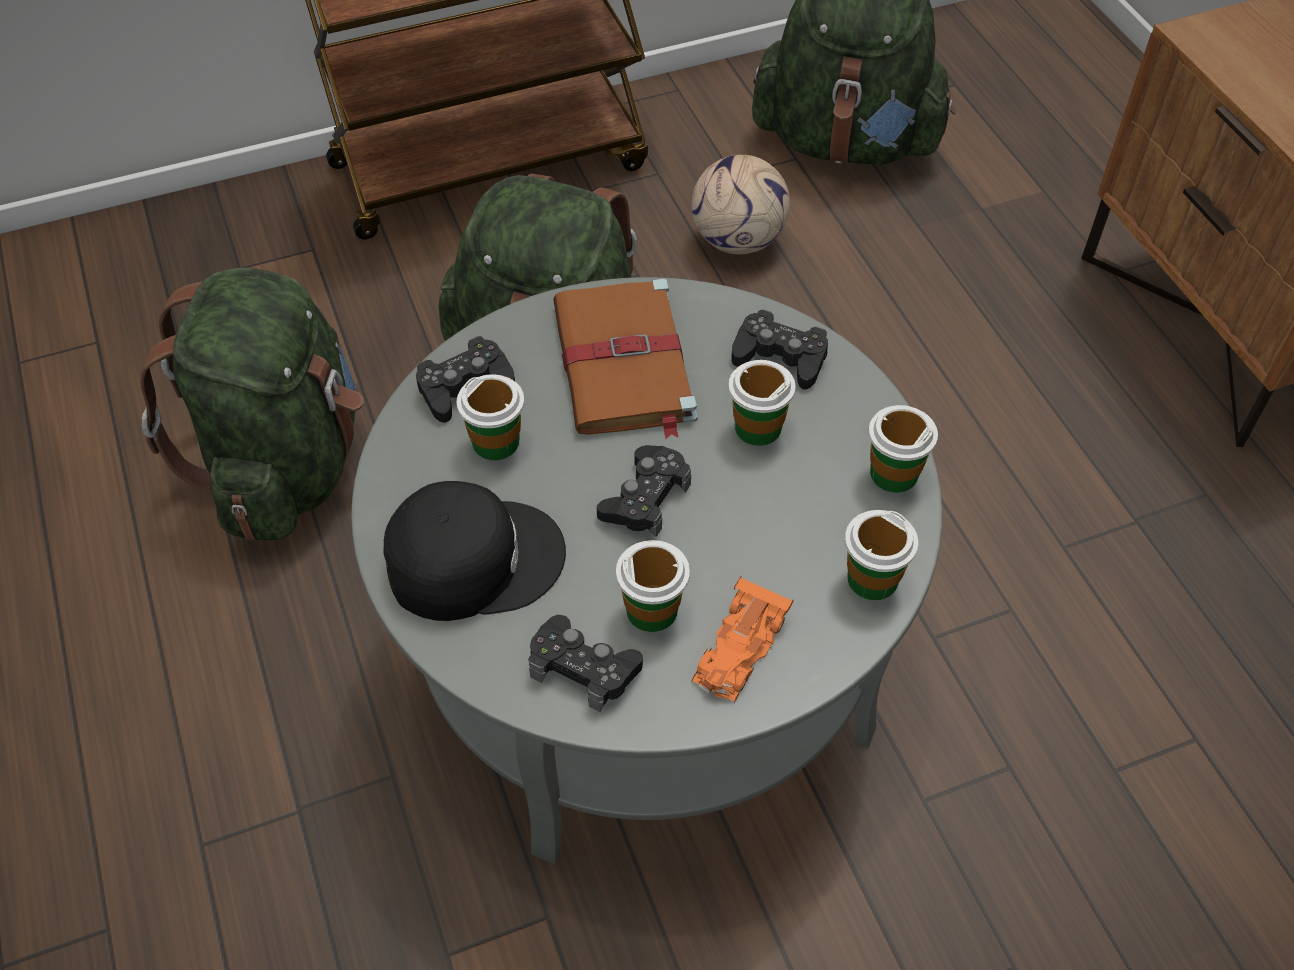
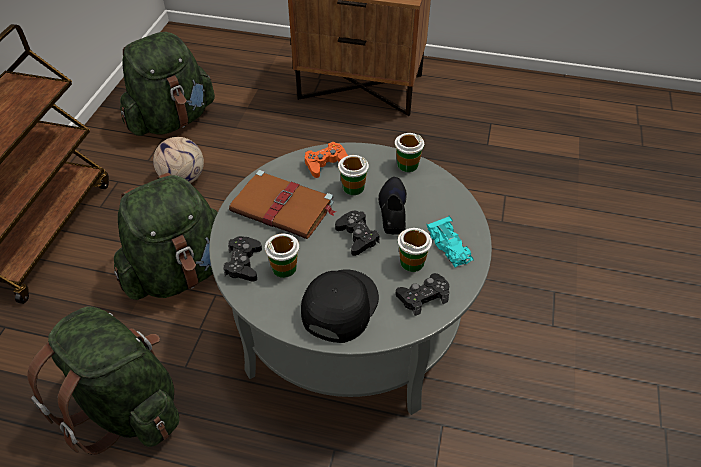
camera: 55 degrees left, 5 degrees down
(739, 649) = (450, 247): orange toy car -> turquoise toy car
(755, 514) = (393, 210): none -> black shoe
(780, 357) = (325, 163): black game controller -> orange game controller
(872, 579) = (448, 195): cup -> none

